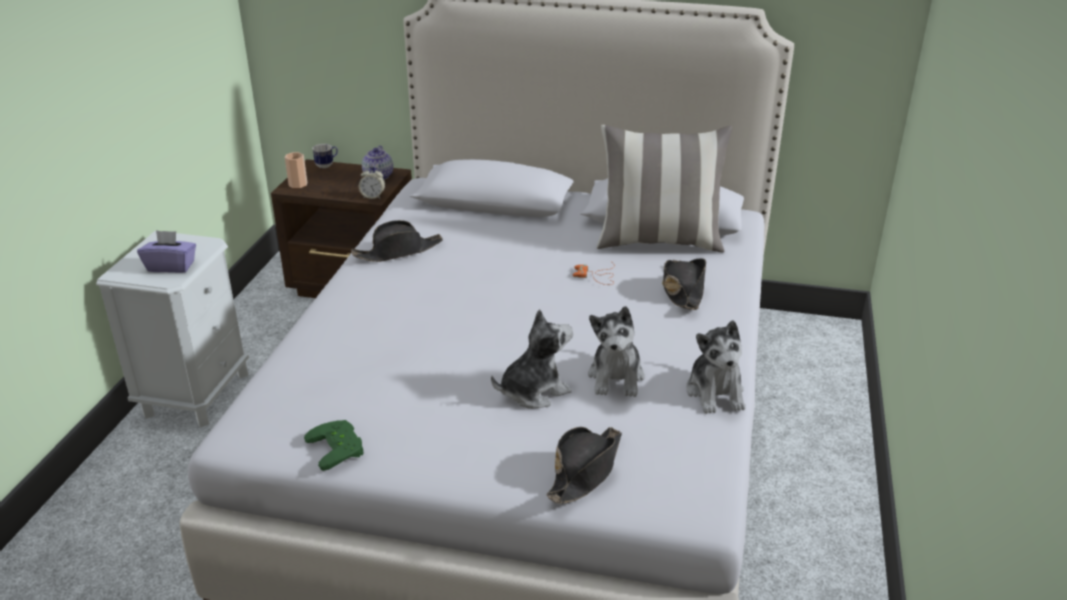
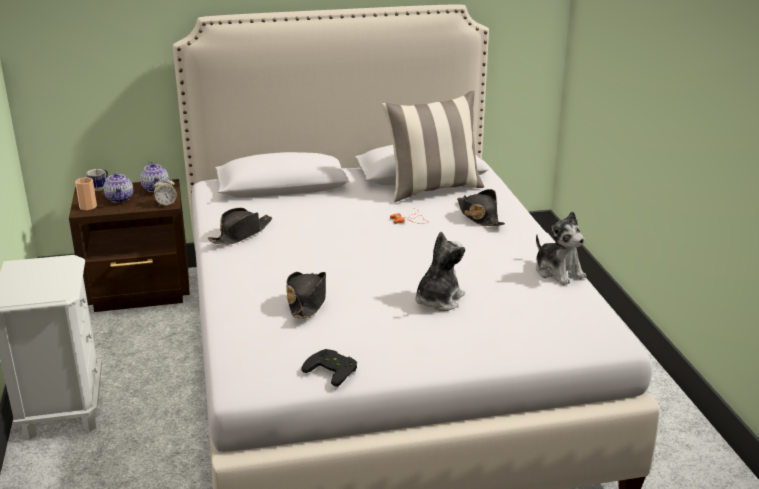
camera: 25 degrees left, 5 degrees down
(171, 266) = (51, 284): purple tissue box -> none
(335, 181) = (120, 199): none -> teapot
(339, 447) = (333, 369): green game controller -> black game controller
(585, 471) = (521, 337): black hat -> black hat (307, 301)
(616, 377) = (486, 278): plush toy -> none

